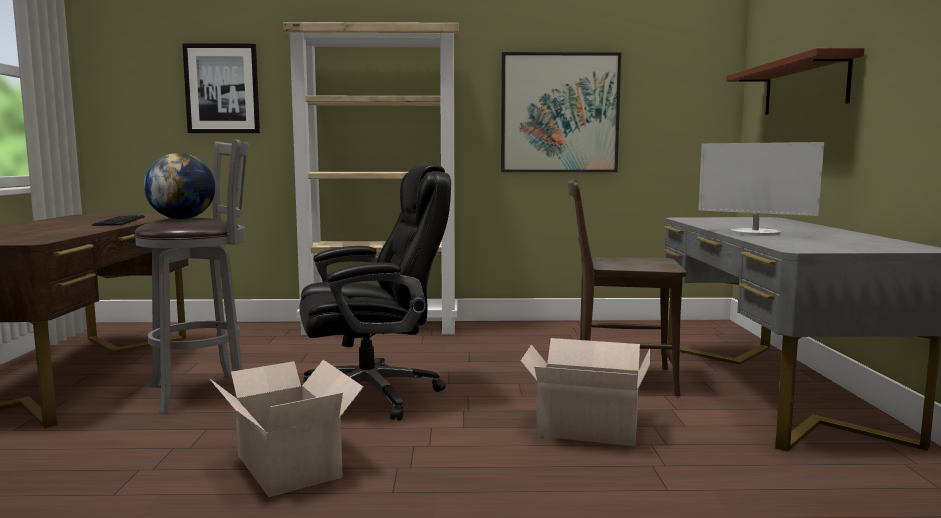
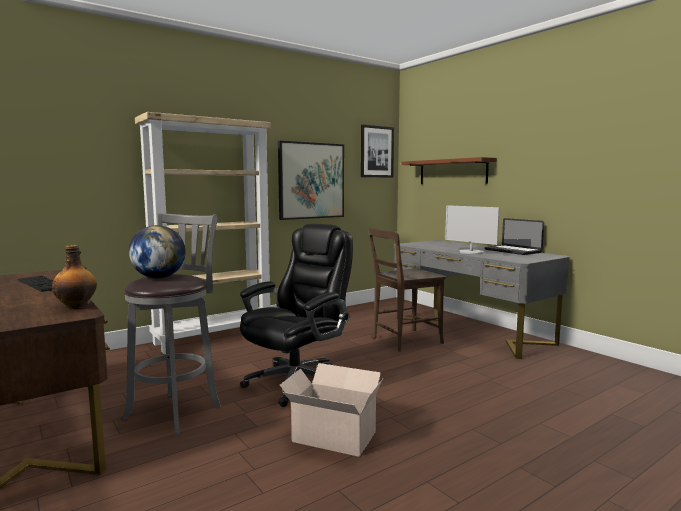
camera: 35 degrees left, 0 degrees up
(56, 237) = (77, 307): none -> bottle
(222, 89) = (66, 159): picture -> picture (376, 152)
(584, 428) = (434, 370): cardboard box -> none
(755, 233) = (471, 252): monitor -> monitor turned 45 degrees clockwise
(855, 237) = (512, 251): none -> laptop

